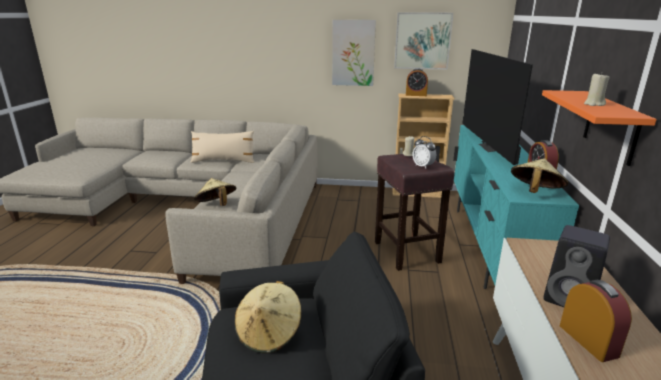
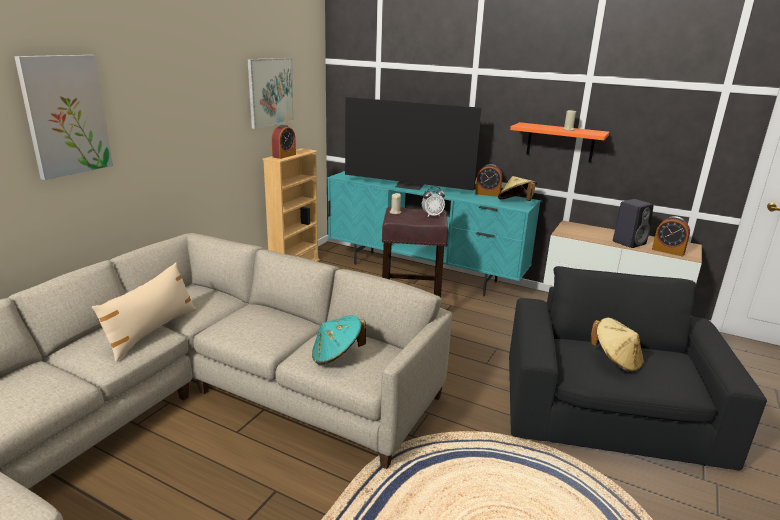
camera: 70 degrees left, 0 degrees up
(216, 205) = (336, 355): beige hat -> turquoise hat
(353, 53) = (212, 116): picture -> picture (66, 115)
(588, 340) = (668, 251): alarm clock -> alarm clock turned 150 degrees counterclockwise

